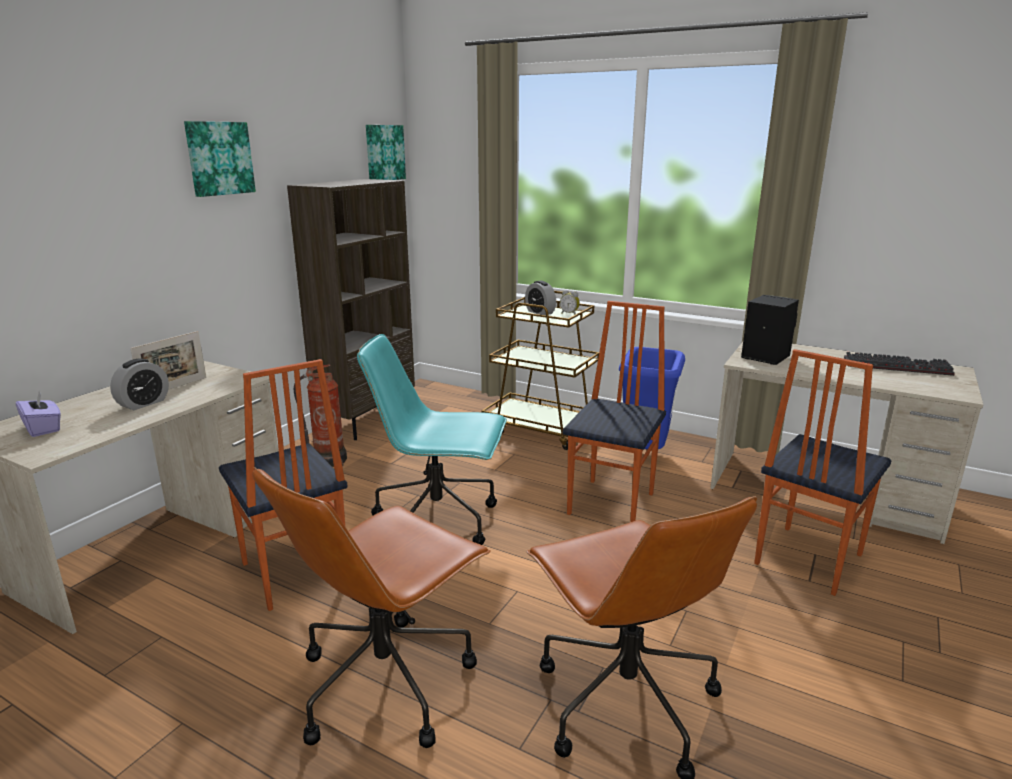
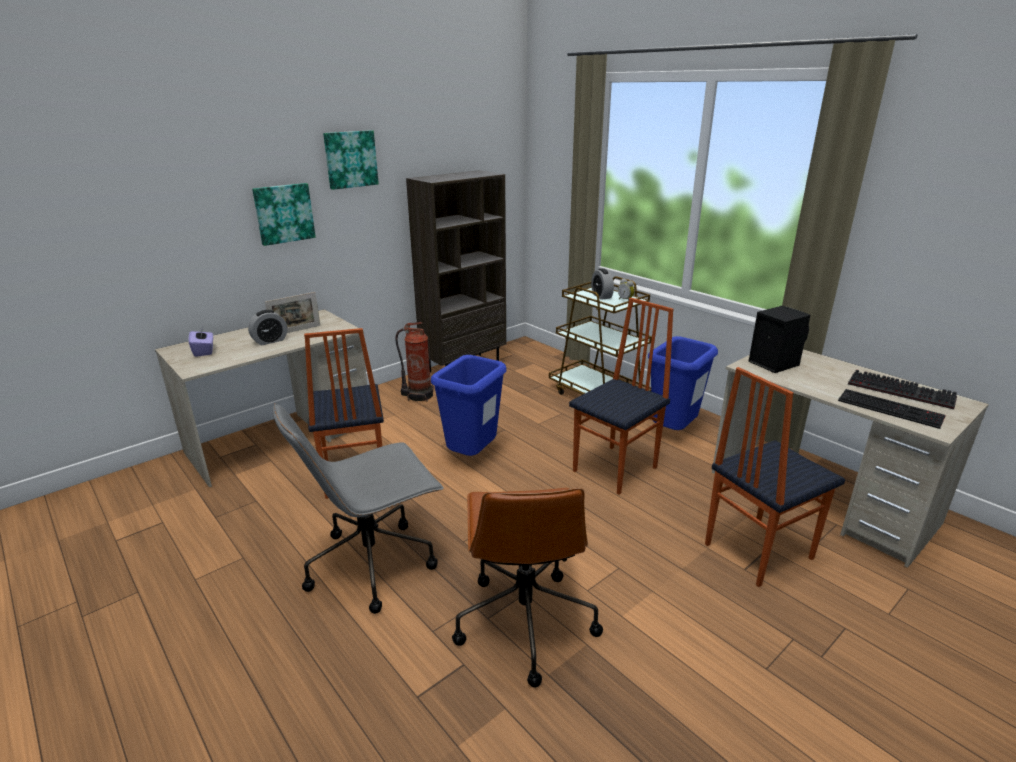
camera: 20 degrees right, 5 degrees up
(384, 153) = (500, 147): picture -> picture (284, 213)
(387, 680) = (373, 563): brown office chair -> grey office chair
(439, 520) = (472, 457): turquoise office chair -> blue trash can
(905, 382) = (891, 408): none -> keyboard

